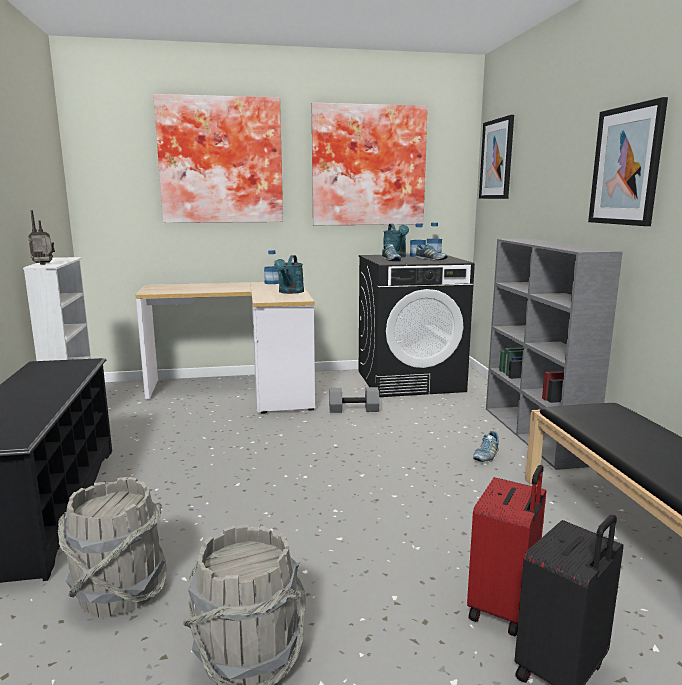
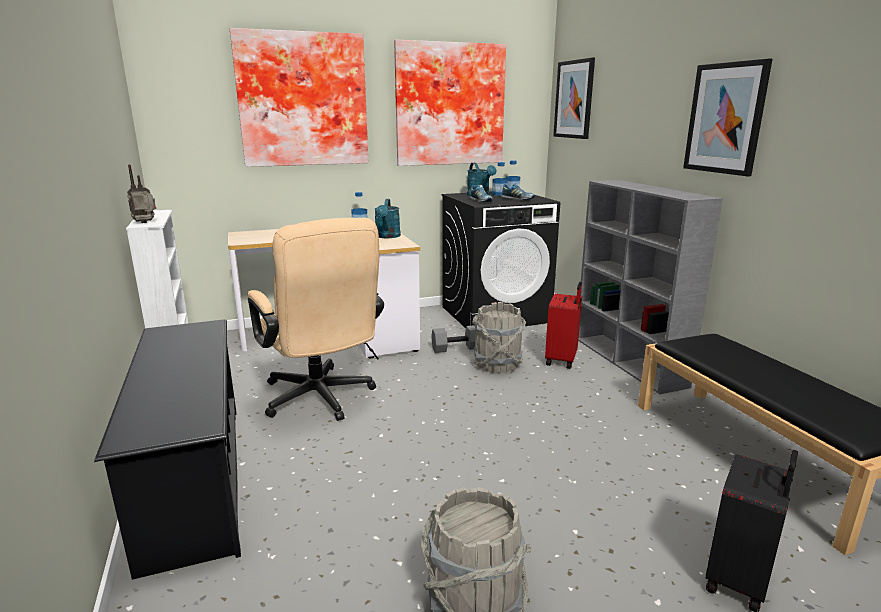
camera: 10 degrees left, 5 degrees up
(119, 592) = (319, 559): grey bucket -> grey bucket (497, 365)
(196, 447) = (321, 400): none -> beige office chair
(486, 456) = (595, 386): shoe -> none
(504, 607) = (670, 529): red suitcase -> red suitcase (562, 360)

